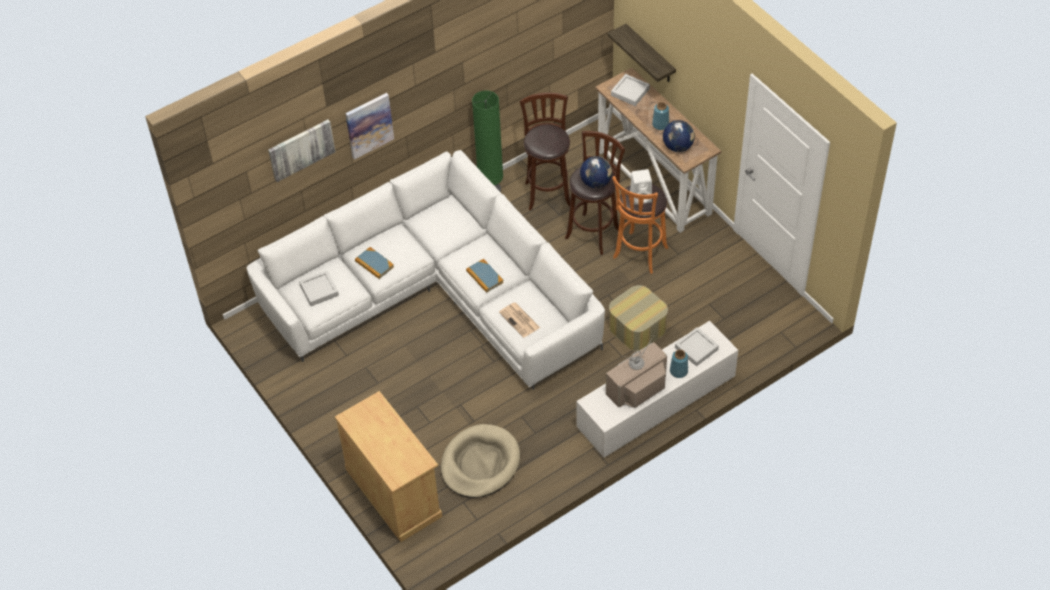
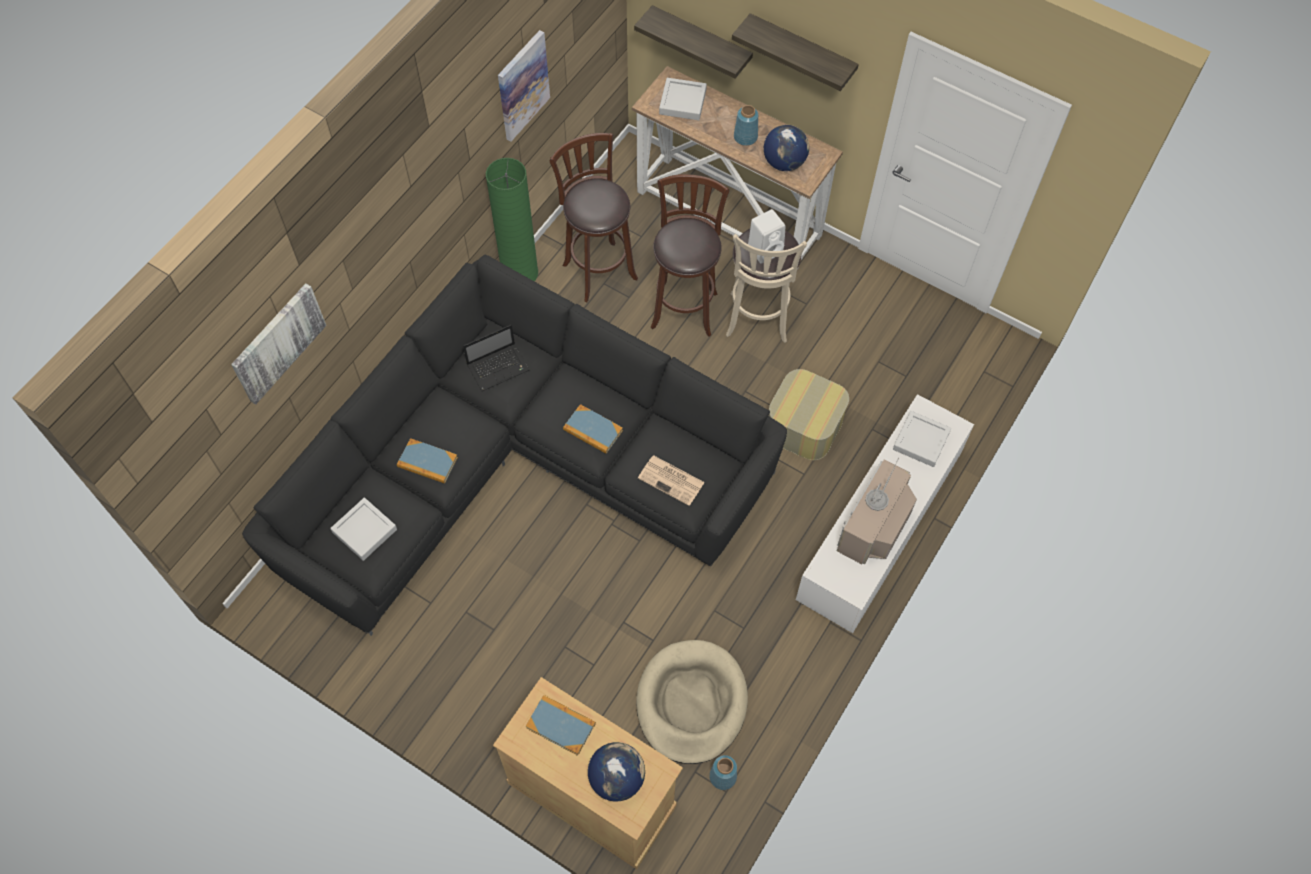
camera: 25 degrees left, 10 degrees up
(369, 125) = (362, 267): picture -> picture (522, 85)
(378, 419) = (561, 725): none -> book
(437, 294) = (517, 466): white sofa -> black sofa
(444, 223) = (499, 367): none -> laptop
(596, 182) = (695, 246): globe -> globe (617, 778)
(639, 255) = (758, 321): orange stool -> beige stool
(678, 371) = (914, 482): blue vase -> blue vase (722, 777)
(700, 74) = (801, 51): none -> shelf

